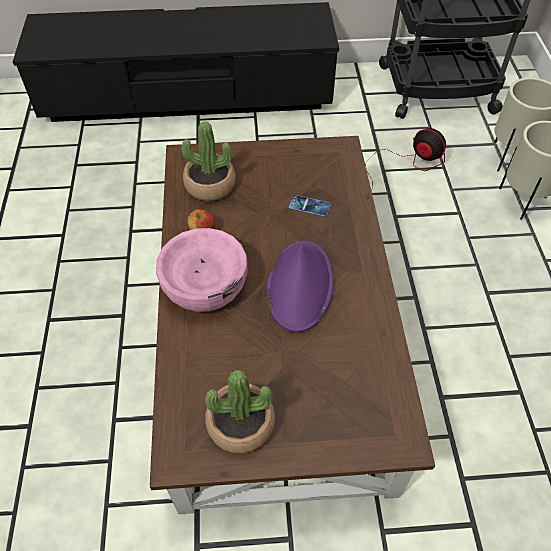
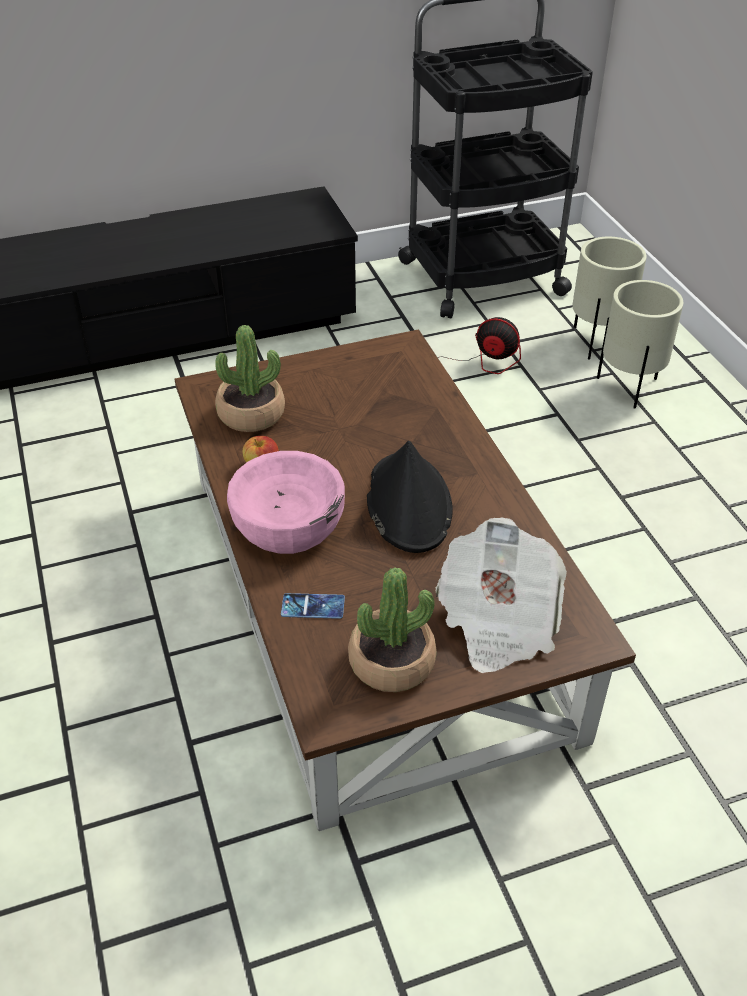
camera: 15 degrees left, 10 degrees down
(299, 286) = (408, 503): purple hat -> black hat
(309, 206) = (387, 415): phone -> phone (313, 606)
(334, 406) = (497, 620): none -> newspaper

